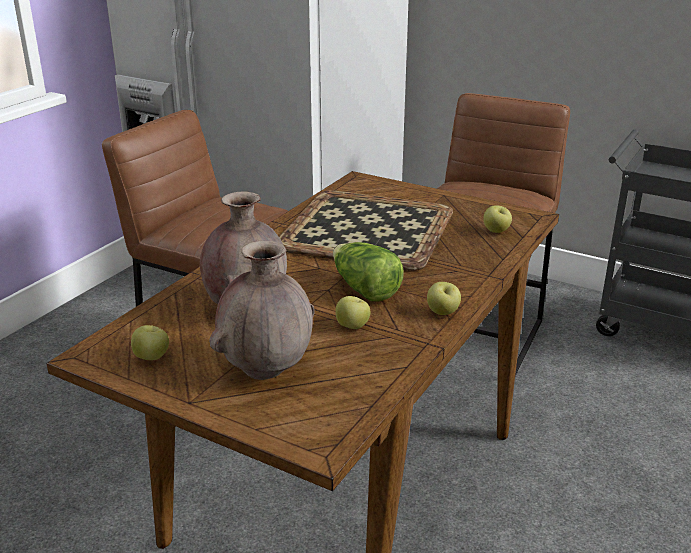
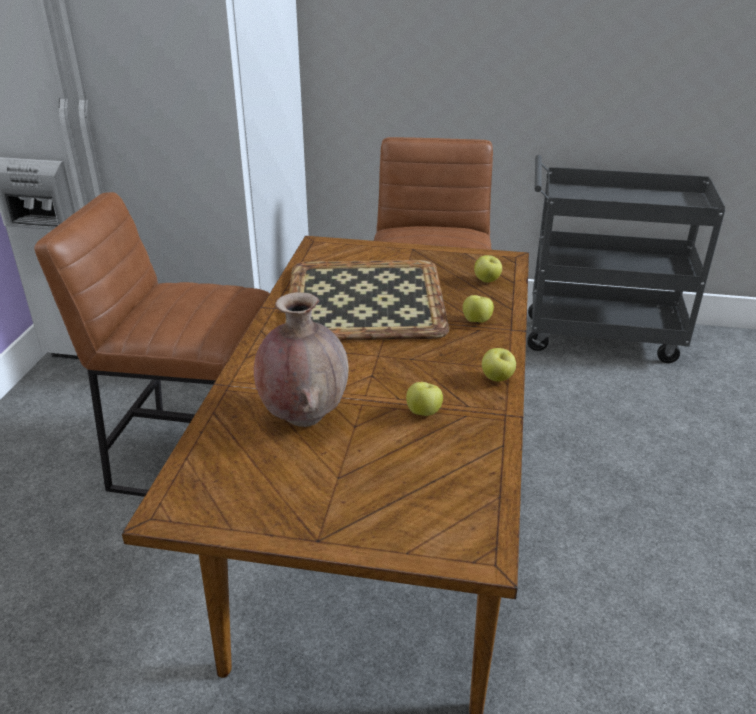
camera: 20 degrees left, 5 degrees up
(152, 357) = (241, 497): apple -> apple (476, 321)
(267, 369) = (372, 481): brown vase -> none
(364, 289) = (407, 368): lettuce -> none

